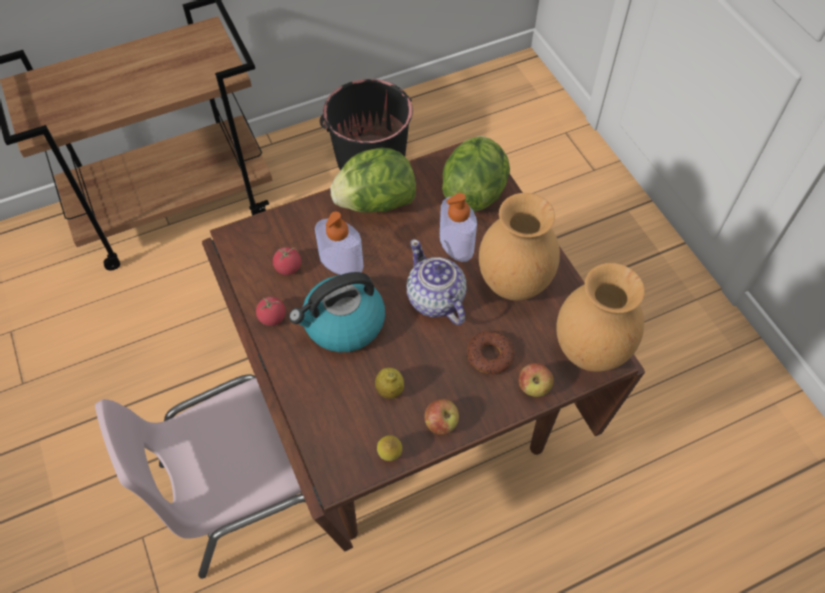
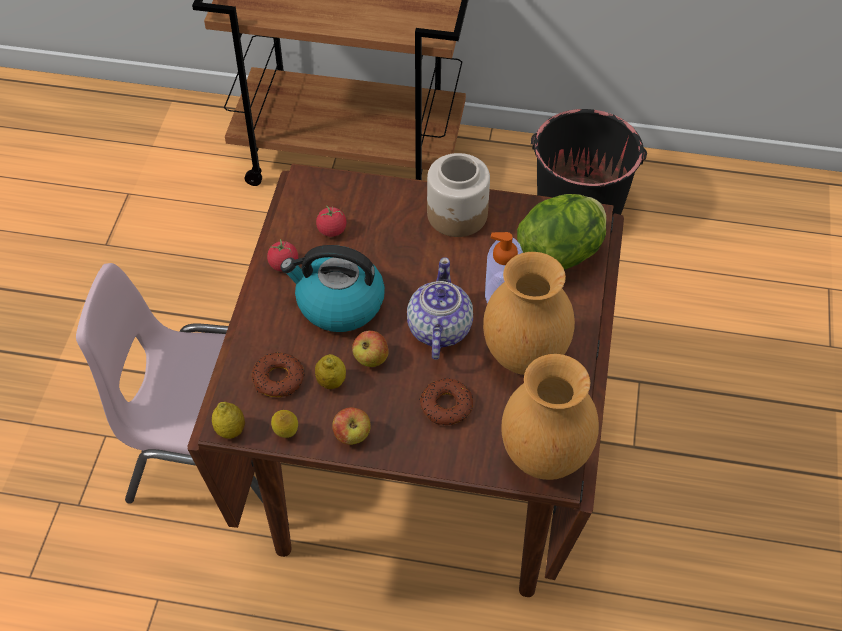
camera: 35 degrees right, 5 degrees down
(341, 262) = (382, 250): soap dispenser -> none
(343, 481) = (230, 430): none -> lemon
(346, 414) = (278, 379): none -> donut
(375, 203) = (457, 215): lettuce -> jar
(533, 387) = (463, 456): apple -> apple (371, 359)

